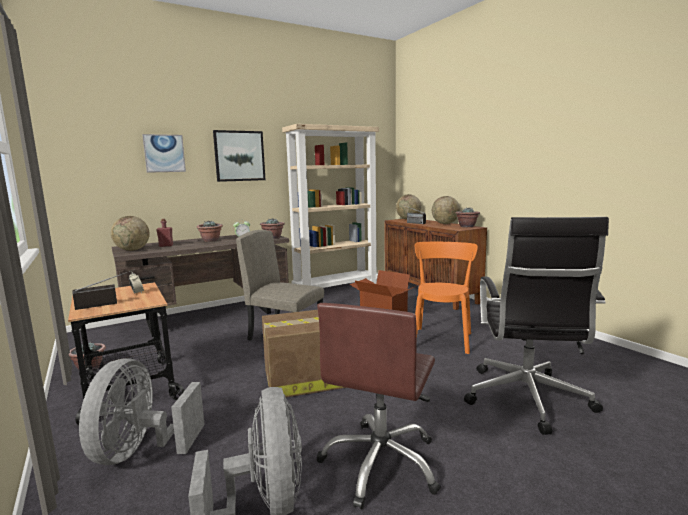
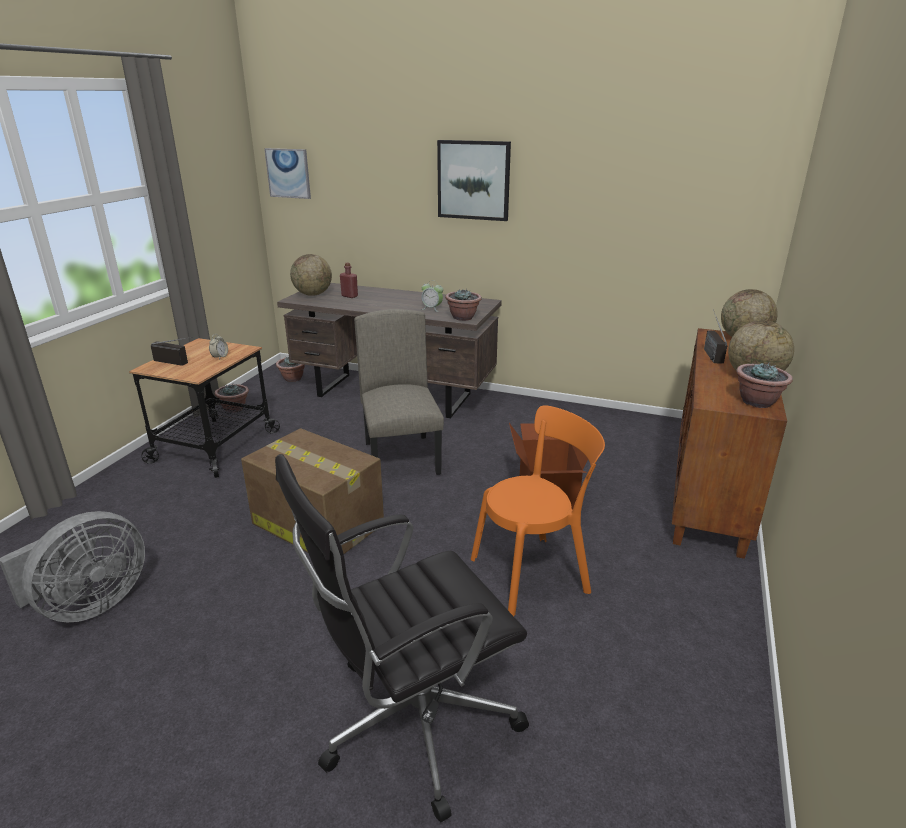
camera: 50 degrees right, 15 degrees up
(141, 451) = (130, 507): grey fan -> none
(164, 153) = (378, 172): picture -> picture (288, 173)
(211, 240) = (403, 300): potted plant -> potted plant (293, 379)
(336, 289) = (592, 417): beige bookcase -> none
(381, 463) = (182, 645): brown office chair -> none

